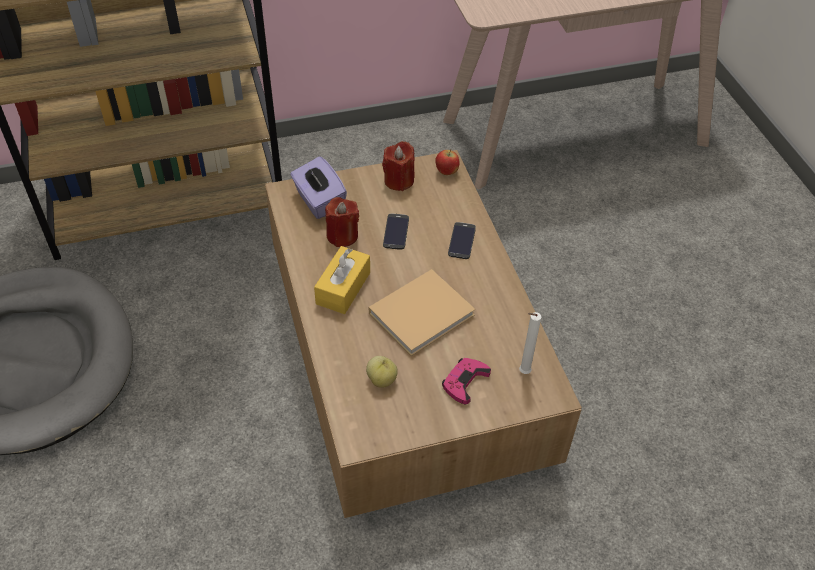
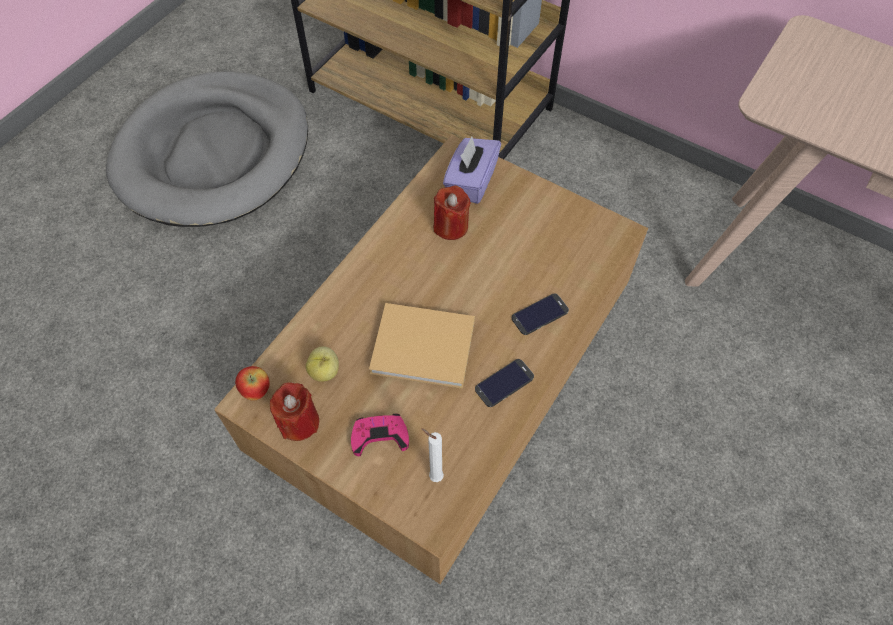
camera: 50 degrees right, 10 degrees up
(343, 288) = (395, 270): yellow tissue box -> none
(396, 232) = (496, 259): phone -> phone (504, 383)
(399, 180) = (558, 216): red candle -> red candle (299, 422)
(446, 172) = (610, 241): apple -> apple (256, 390)

